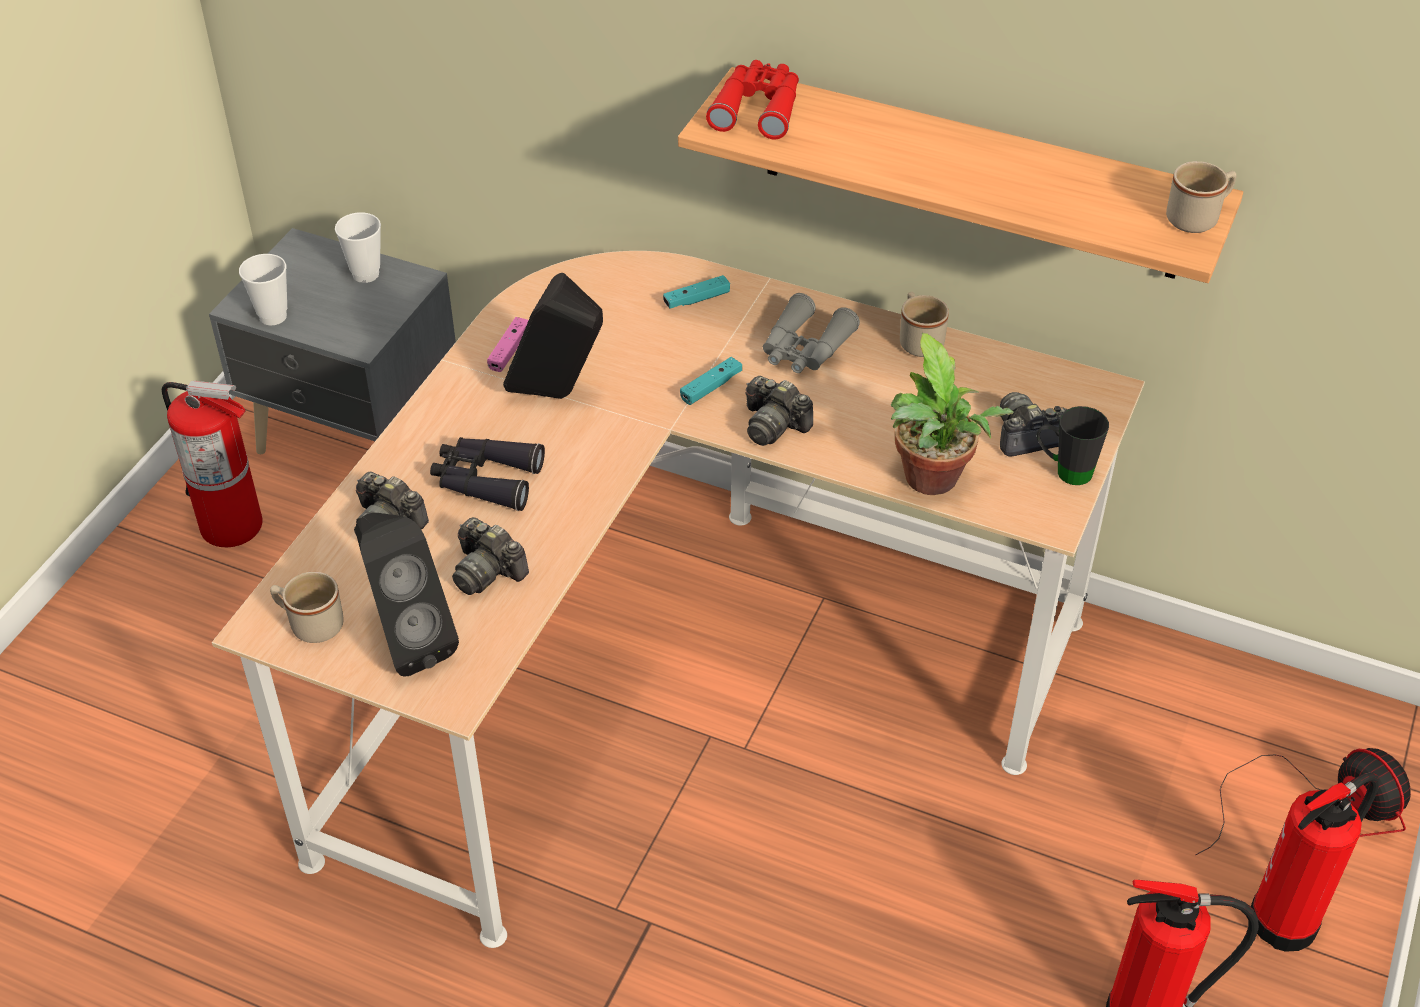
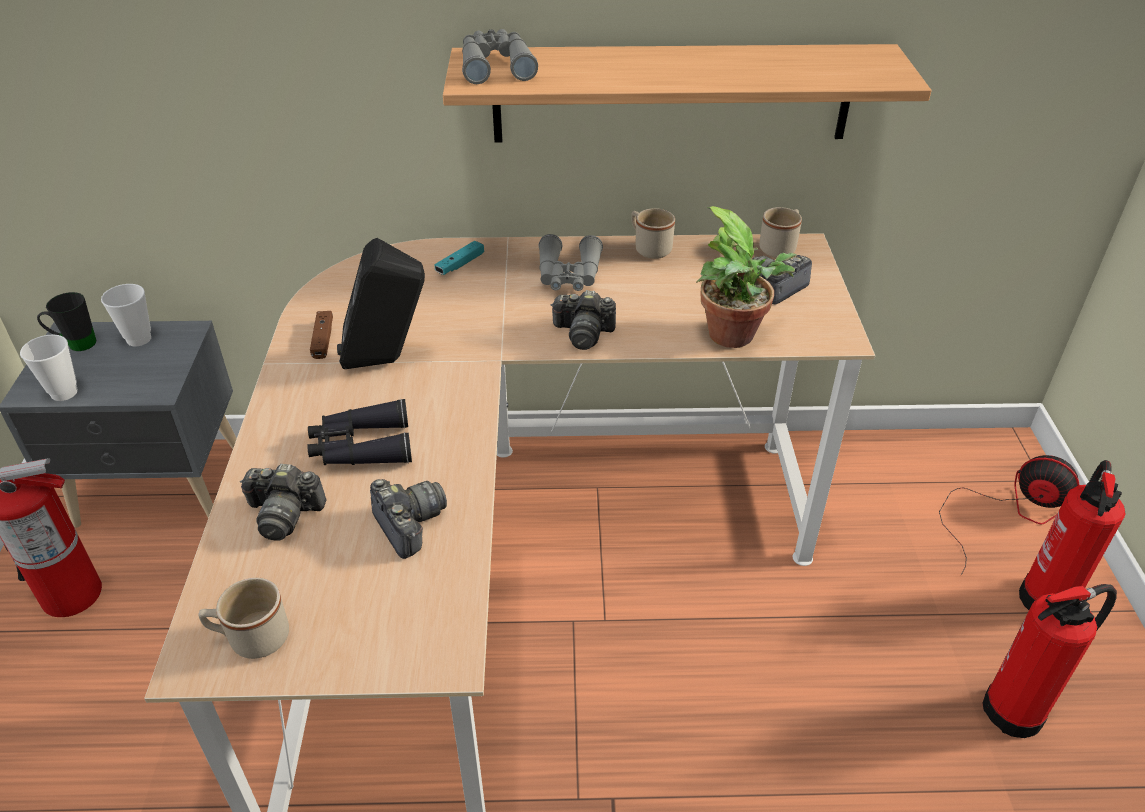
camera: 25 degrees left, 5 degrees down
(408, 641) = (365, 618): black speaker -> none
(487, 571) = (409, 525): camera -> camera turned 135 degrees counterclockwise
(509, 350) = (323, 340): pink game controller -> brown game controller
(711, 387) = (514, 320): turquoise game controller -> none
(758, 108) = (496, 66): red binoculars -> grey binoculars
(1064, 471) = (821, 303): black mug -> black mug (75, 344)
(1198, 218) = (886, 62): beige mug -> beige mug (780, 247)

